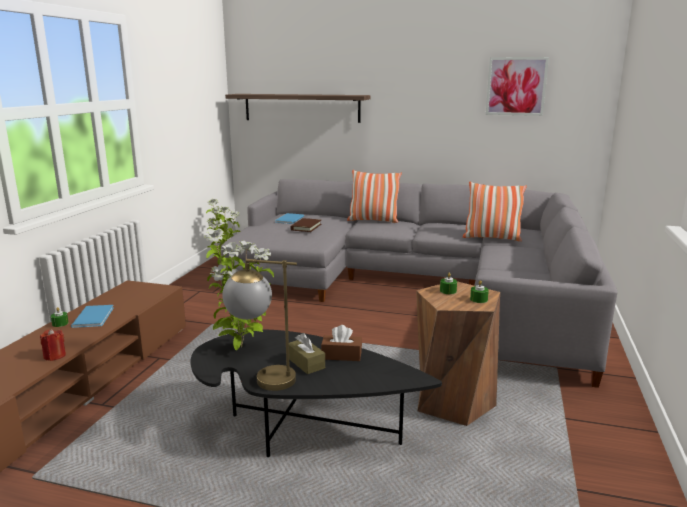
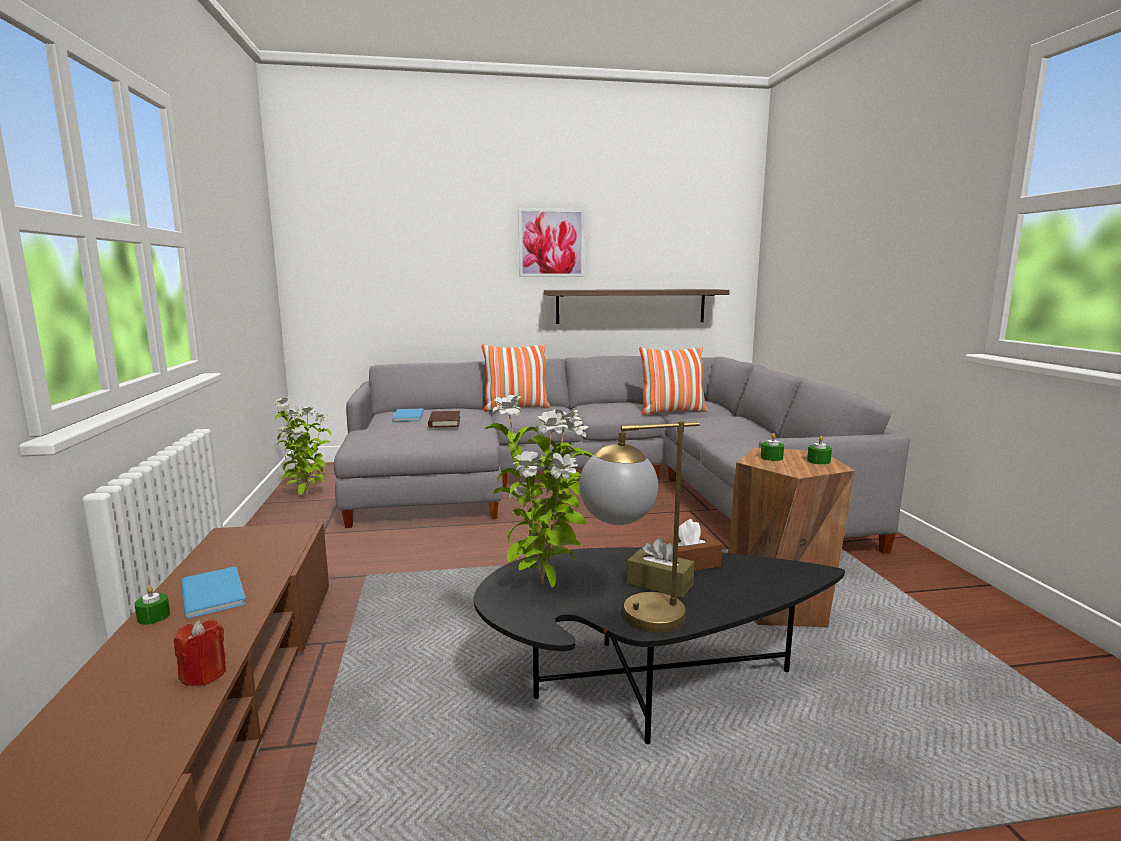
camera: 25 degrees left, 5 degrees down
(301, 107) = (391, 268): shelf -> shelf (631, 306)
(516, 86) = (658, 240): picture -> picture (551, 243)

